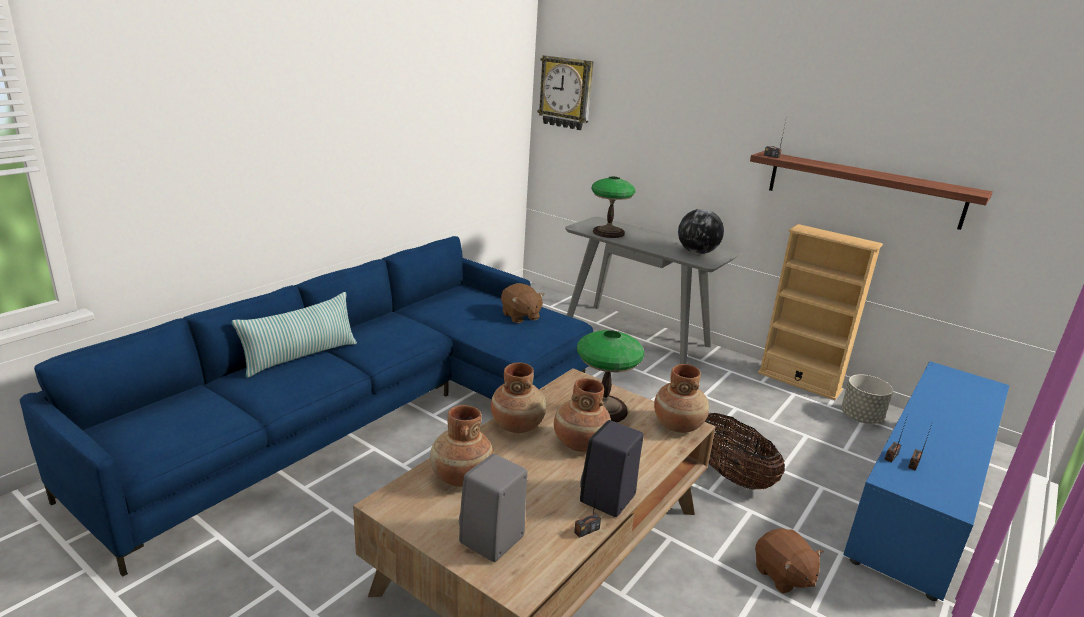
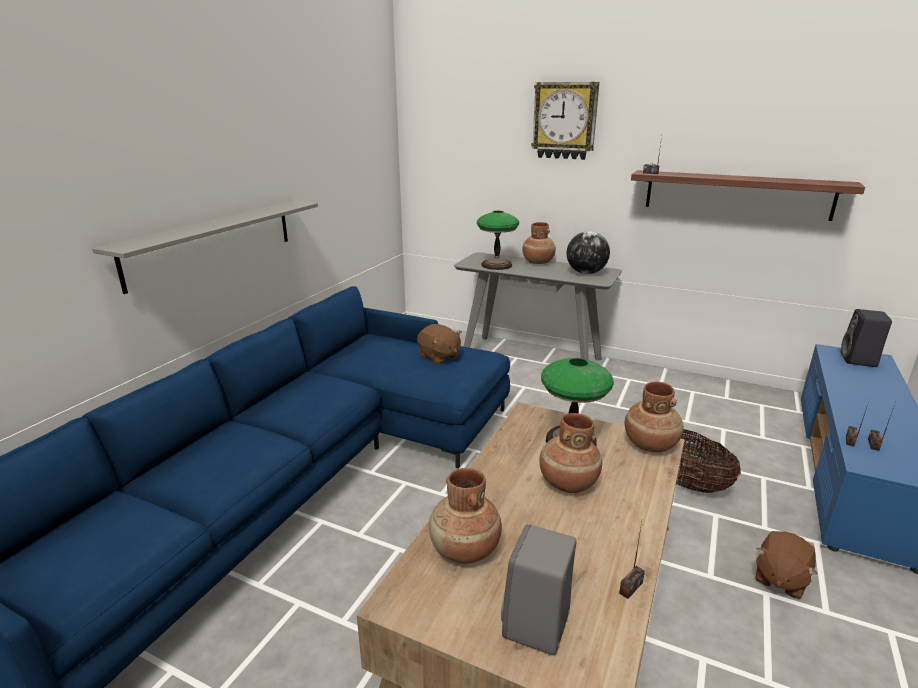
camera: 10 degrees left, 0 degrees up
(300, 356) = (225, 436): pillow -> none
(322, 180) = (213, 242): none -> grey shelf
(517, 425) = (495, 474): brown vase -> brown vase (538, 262)
(566, 93) = (433, 136): wall clock -> wall clock (565, 121)
(607, 499) = (630, 544): black speaker -> black speaker (859, 360)
(782, 575) = (779, 578): brown plush toy -> brown plush toy turned 75 degrees clockwise
(799, 381) = (691, 379): beige bookcase -> none
(861, 418) = (759, 404): grey planter -> none

